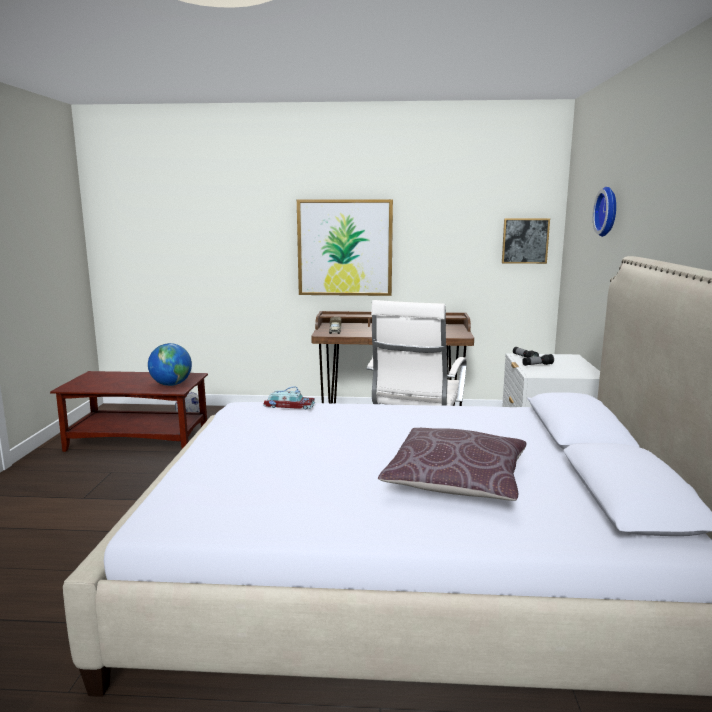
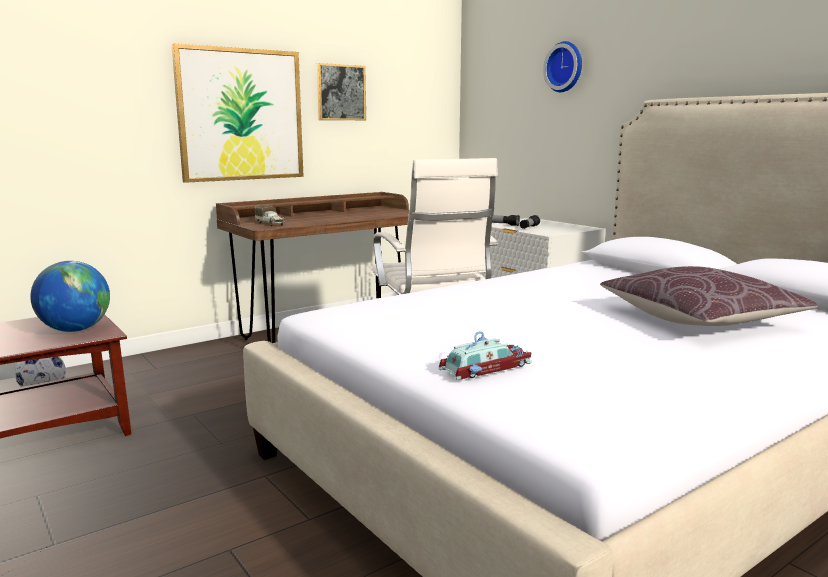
camera: 40 degrees left, 0 degrees up
(289, 405) = (382, 301): toy car -> toy car (483, 368)
(525, 241) = (429, 108): picture -> picture (341, 92)

